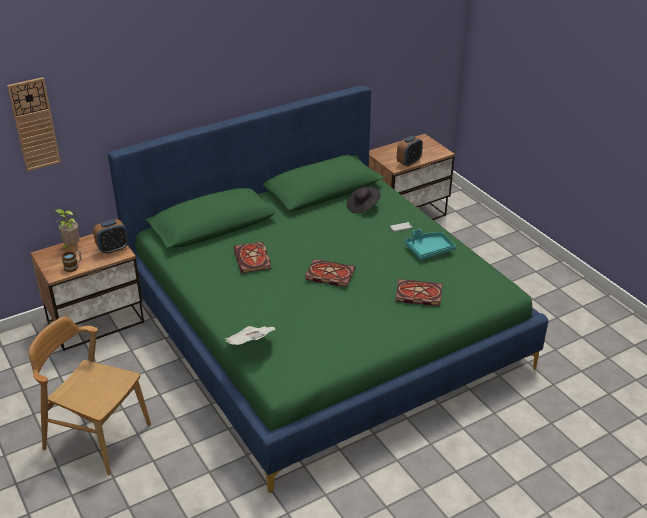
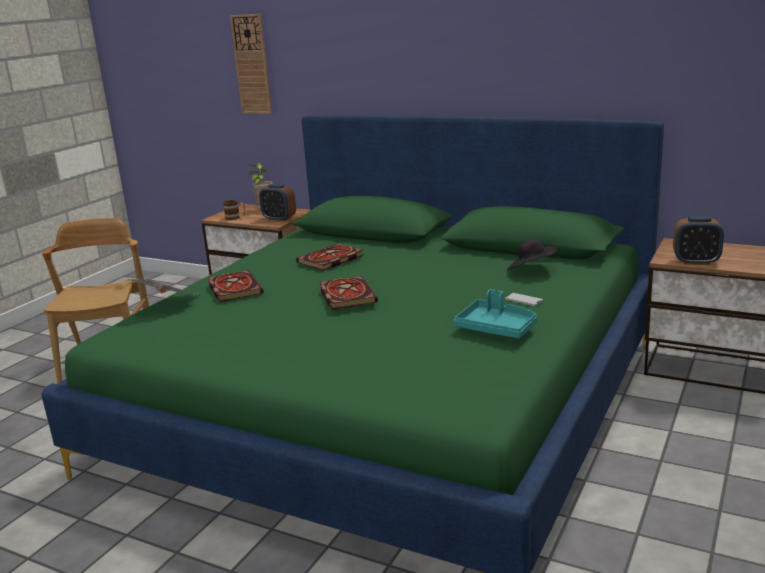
camera: 60 degrees right, 15 degrees down
(417, 294) = (373, 353): book -> book (233, 288)

